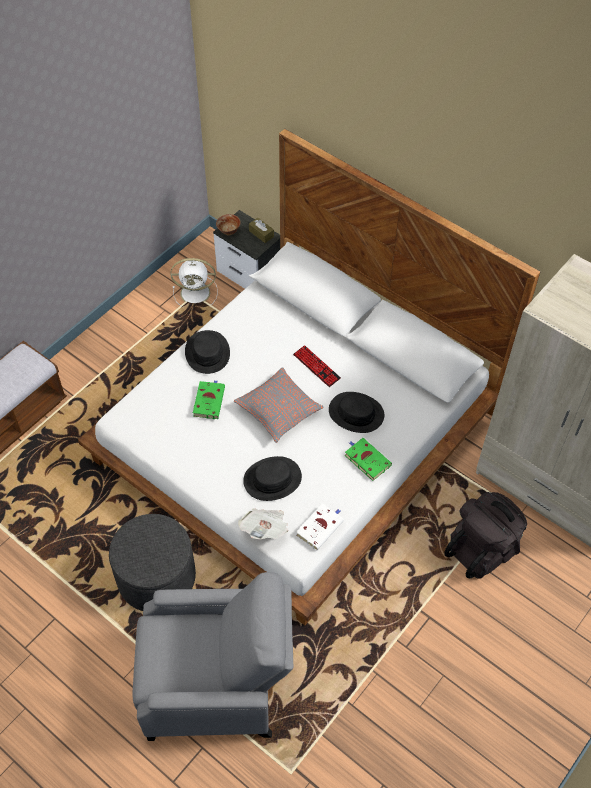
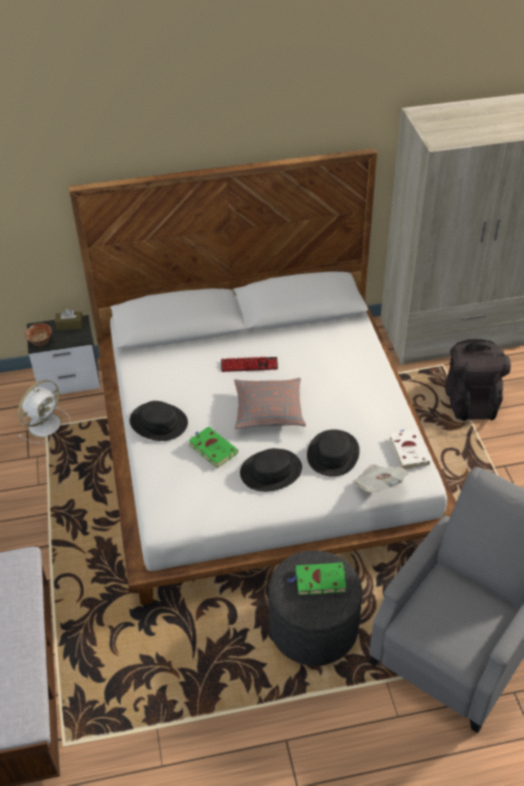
camera: 50 degrees left, 10 degrees down
(356, 413) = (319, 368): black hat -> black hat (271, 471)
(366, 460) = (369, 387): green book -> green book (318, 581)

